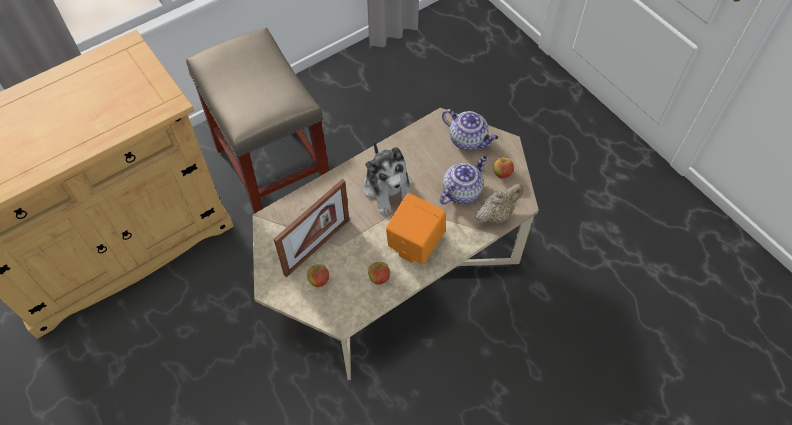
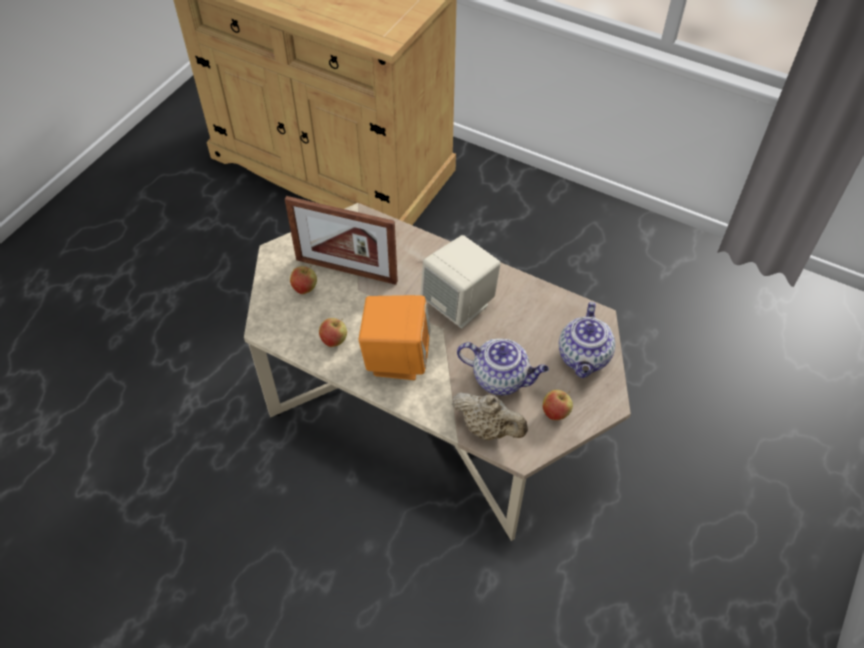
camera: 65 degrees right, 5 degrees down
(272, 169) = (490, 238): beige stool -> none
(389, 189) = (459, 304): plush toy -> beige speaker

